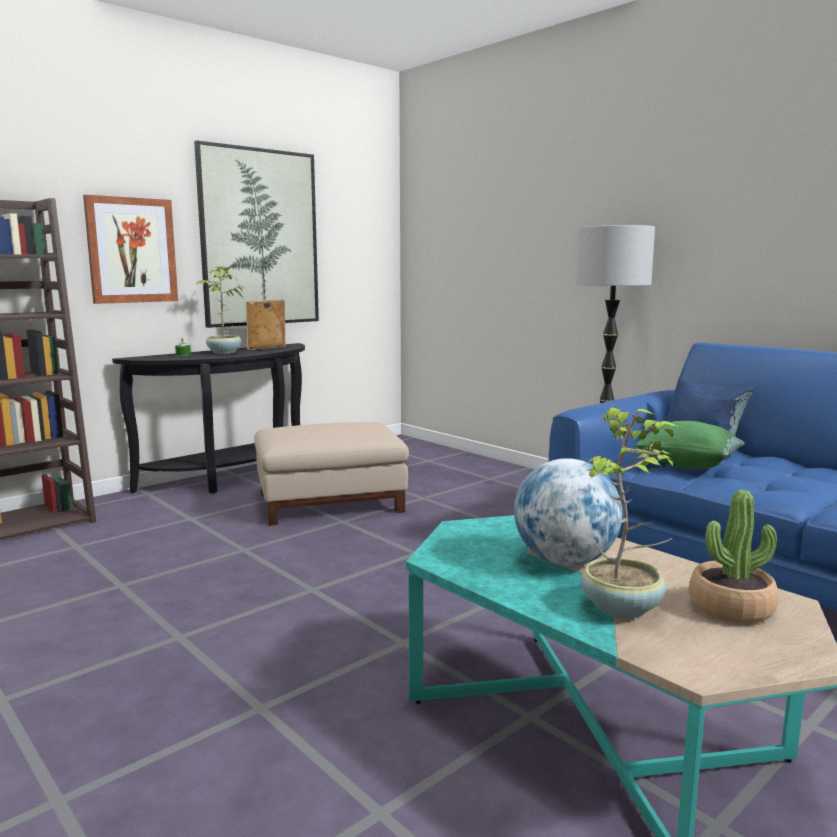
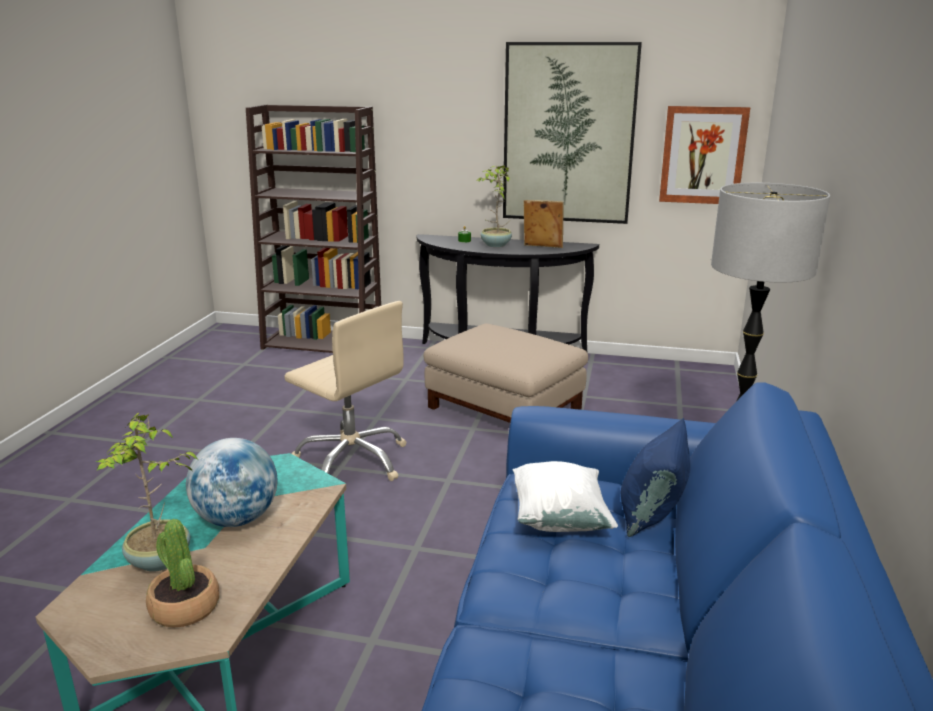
camera: 55 degrees right, 10 degrees up
(131, 250) = (442, 145): picture -> picture (703, 155)
(309, 581) = (352, 460): none -> beige office chair
(688, 466) = (559, 519): green pillow -> white pillow

